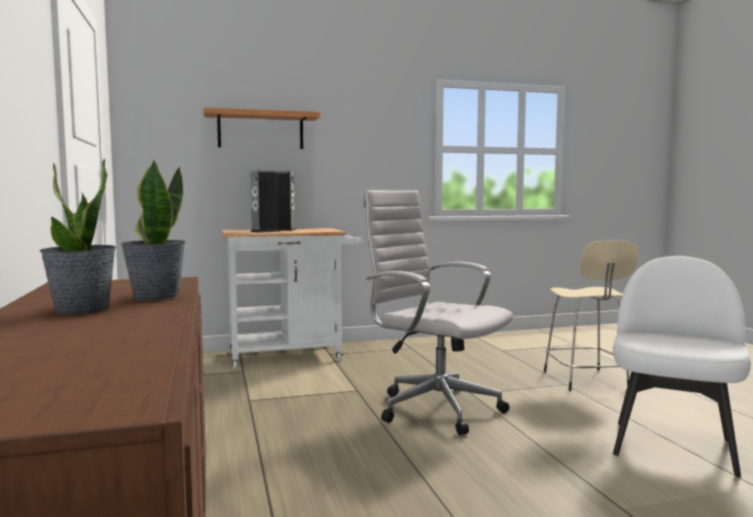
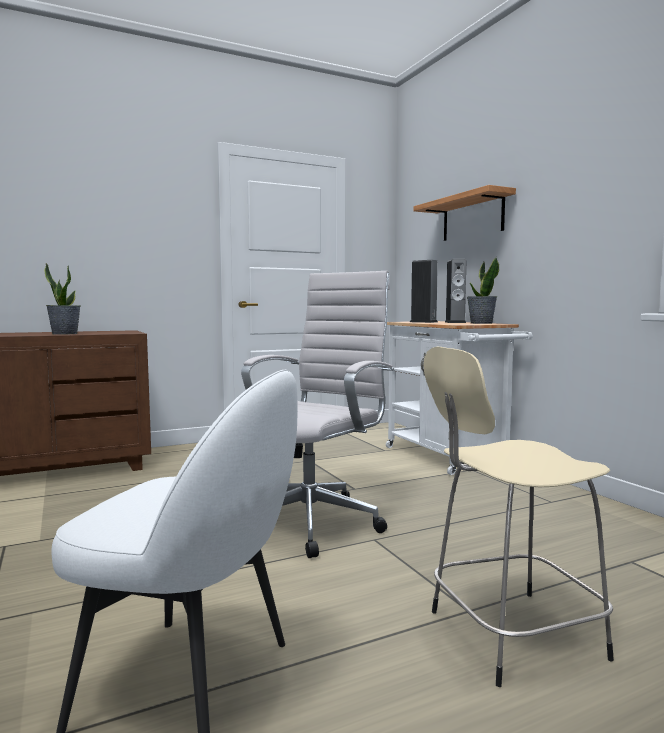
camera: 80 degrees right, 0 degrees up
(82, 309) = (36, 333): potted plant -> potted plant (481, 323)

